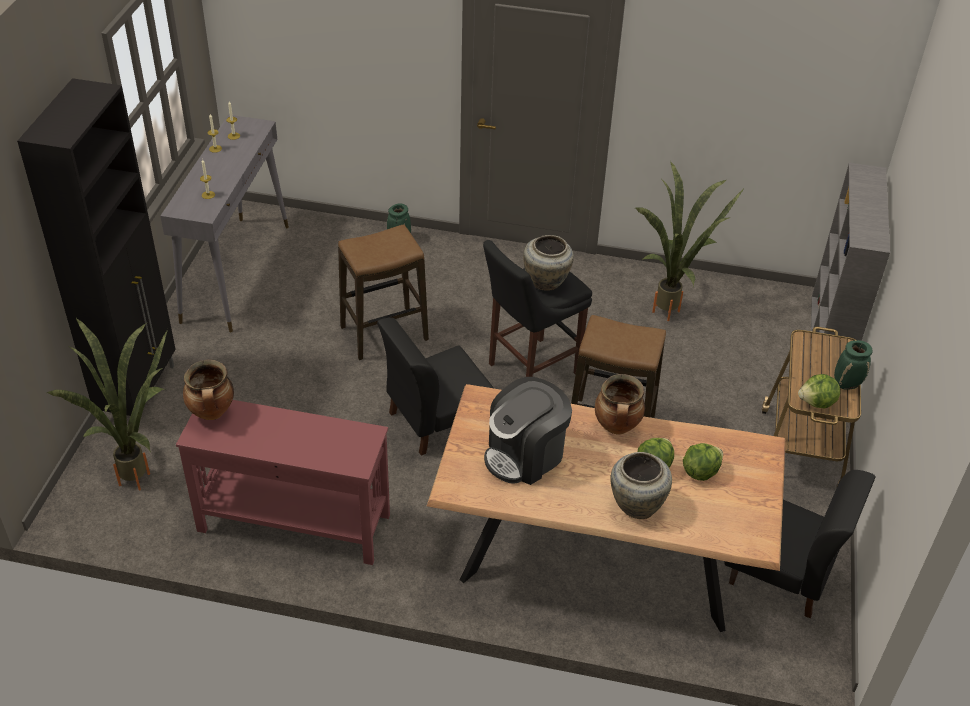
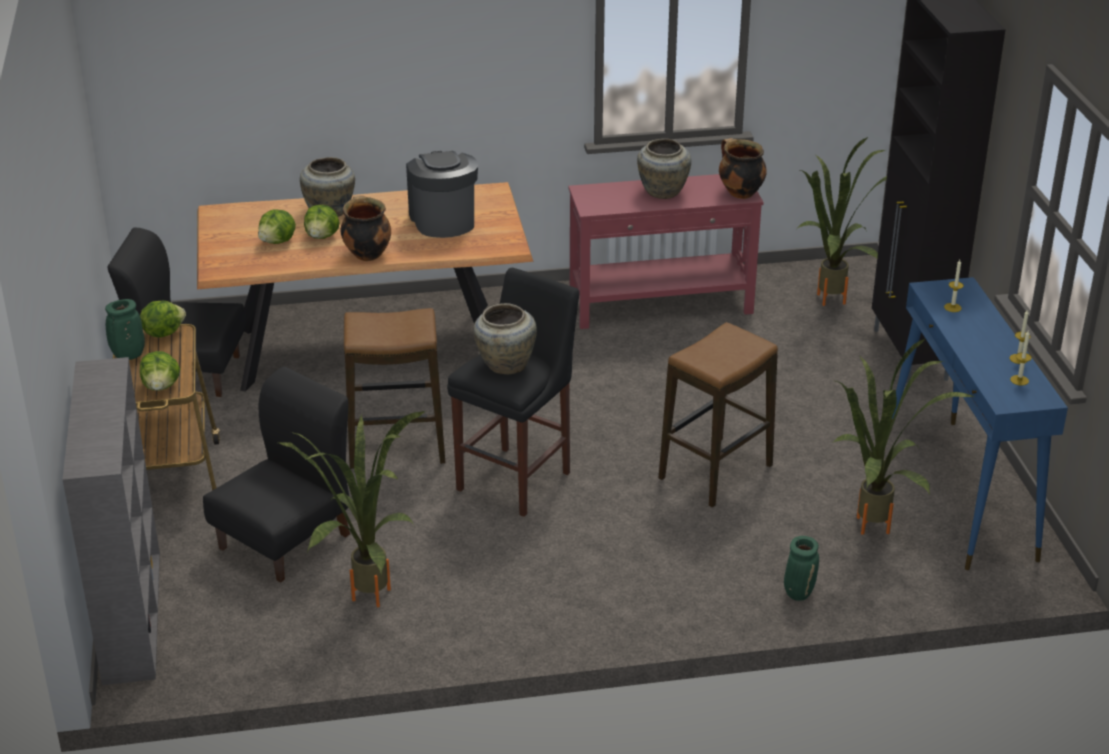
camera: 160 degrees right, 10 degrees down
(236, 272) = (960, 493): grey console table -> blue console table
(284, 437) = (662, 192): none -> beige vase
(320, 263) = (871, 532): none -> potted plant
(437, 420) = (589, 407): black chair -> black chair (286, 541)
(525, 455) = (443, 220): coffee machine -> coffee machine turned 45 degrees counterclockwise
(818, 346) = (161, 387): none -> lettuce

